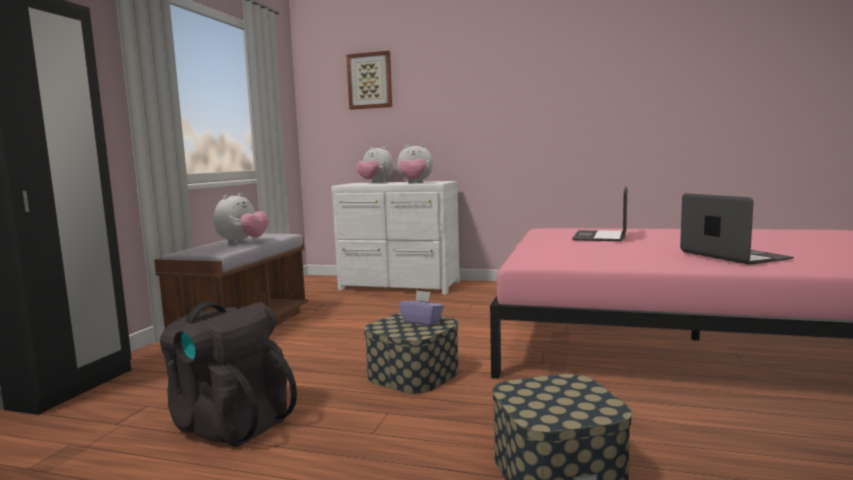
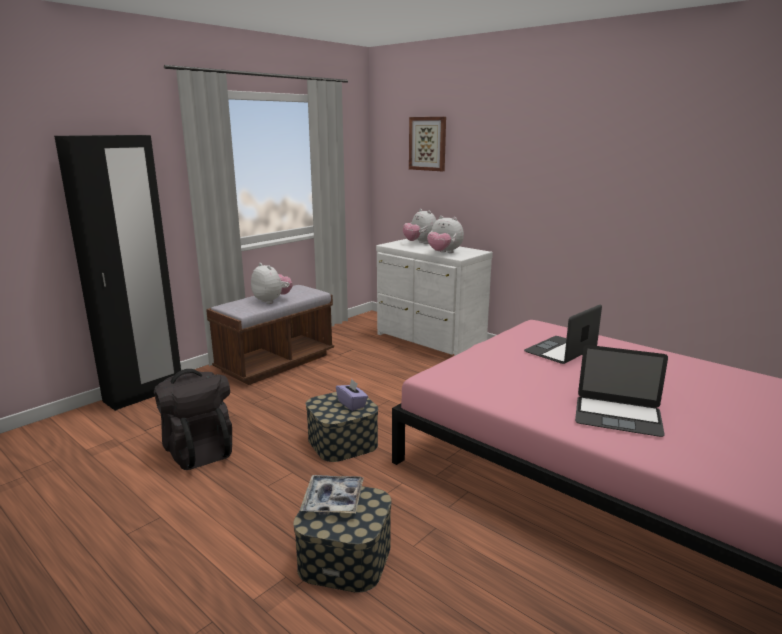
camera: 25 degrees right, 10 degrees up
(242, 242) = (272, 301): plush toy -> plush toy turned 90 degrees counterclockwise
(532, 394) = (333, 500): none -> tray
(733, 255) = (618, 416): laptop -> laptop turned 105 degrees clockwise

